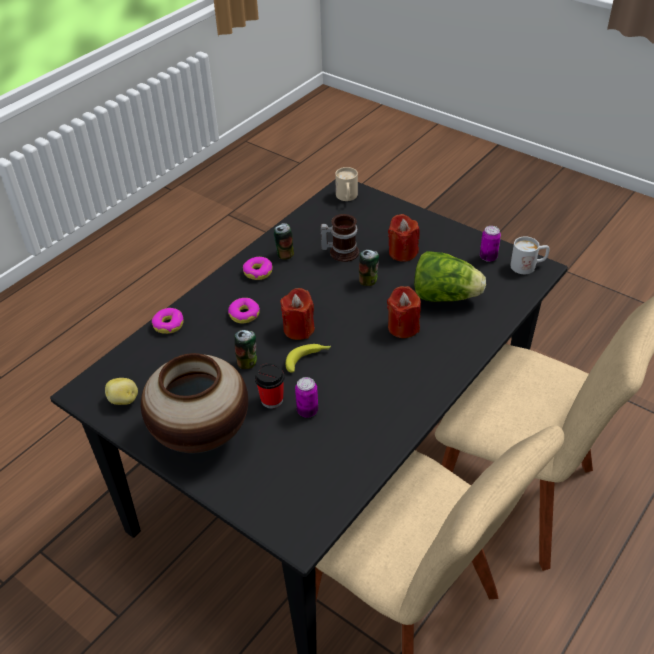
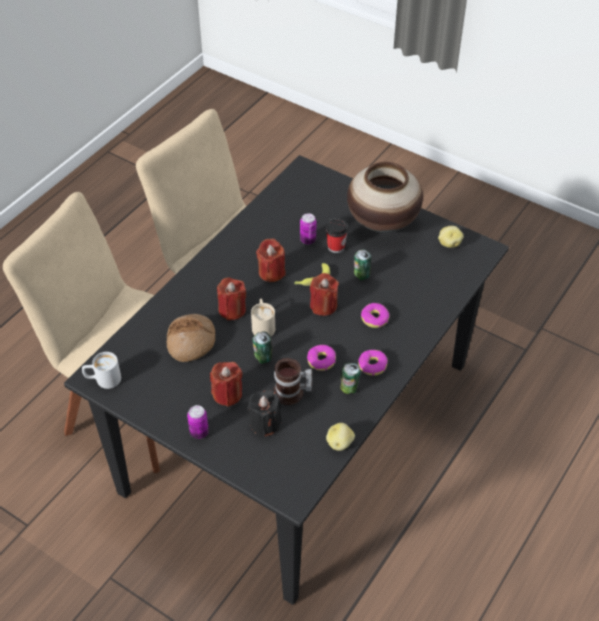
camera: 175 degrees right, 5 degrees up
(168, 324) = (439, 307): donut -> donut (321, 361)
(301, 217) = (340, 443): none -> potato
(347, 198) = (289, 477): beige mug -> beige mug (263, 325)
(357, 369) = (271, 272): none -> red candle
(366, 231) = (265, 423): none -> black candle
(445, 296) = (191, 342): lettuce -> bread
(488, 257) = (140, 390): can -> can (199, 432)

